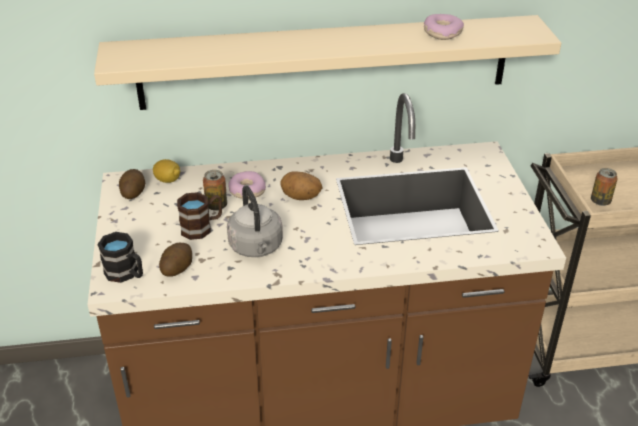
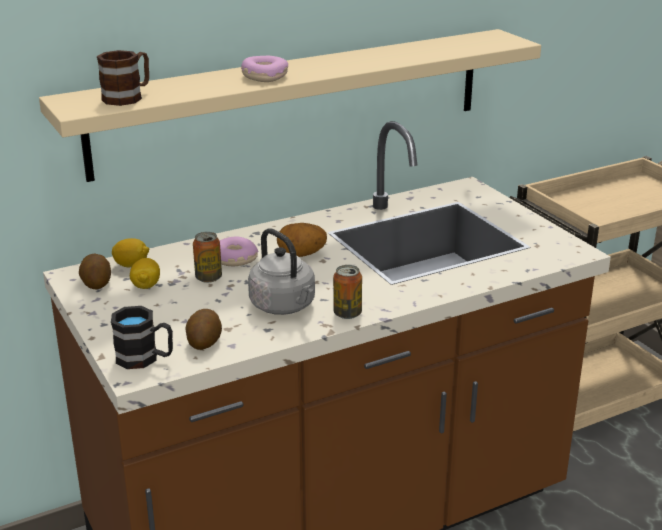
camera: 20 degrees left, 10 degrees down
(166, 203) = (146, 286): none -> lemon
(202, 227) = (206, 300): brown mug -> brown mug (128, 97)
(442, 33) = (420, 50): donut -> donut (264, 76)
(600, 201) = (593, 218): can -> can (347, 313)

